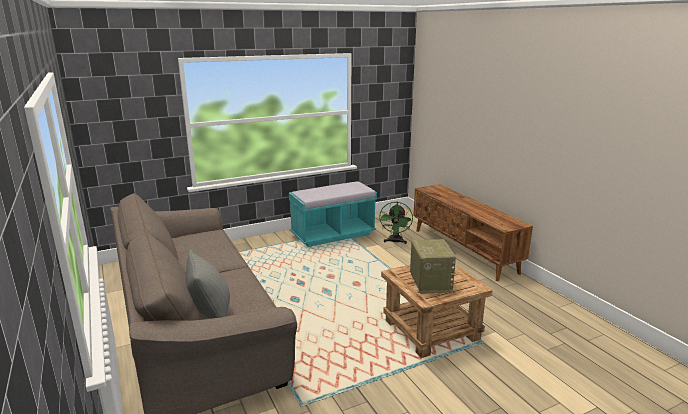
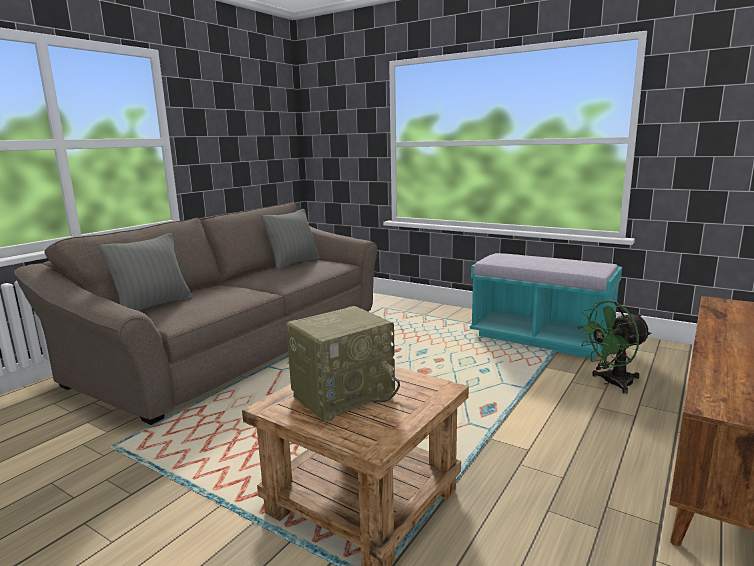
camera: 60 degrees right, 5 degrees down
(180, 245) = (293, 263): none -> grey pillow

